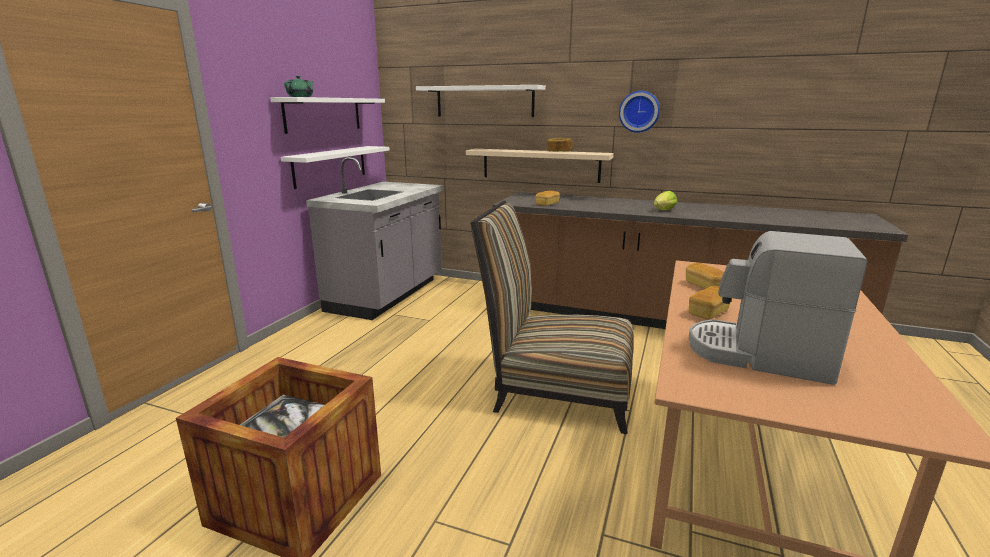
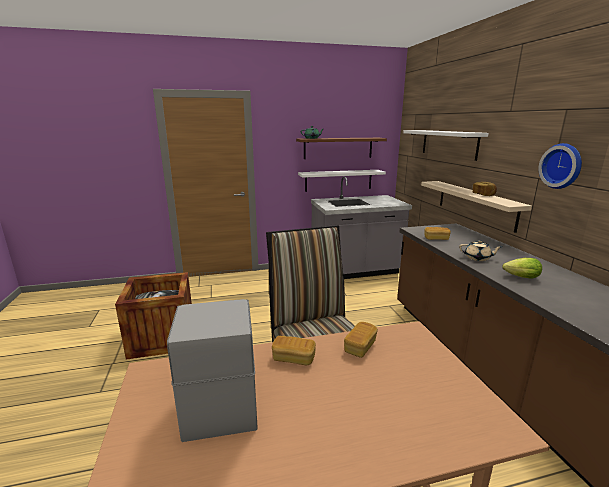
camera: 55 degrees right, 0 degrees up
(323, 114) = (338, 148): white shelf -> brown shelf
(612, 208) = (478, 258): none -> beige teapot

